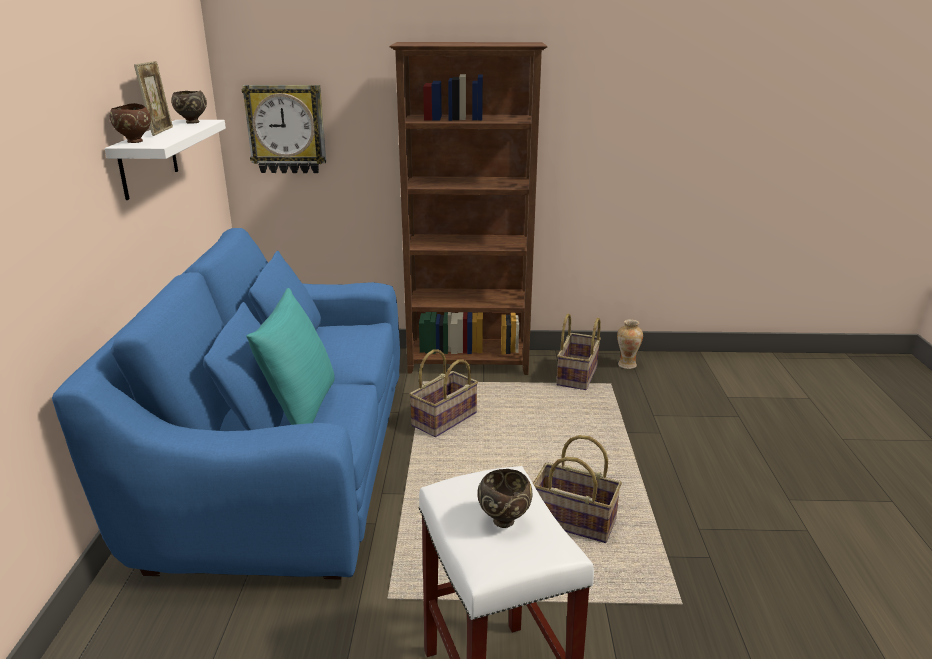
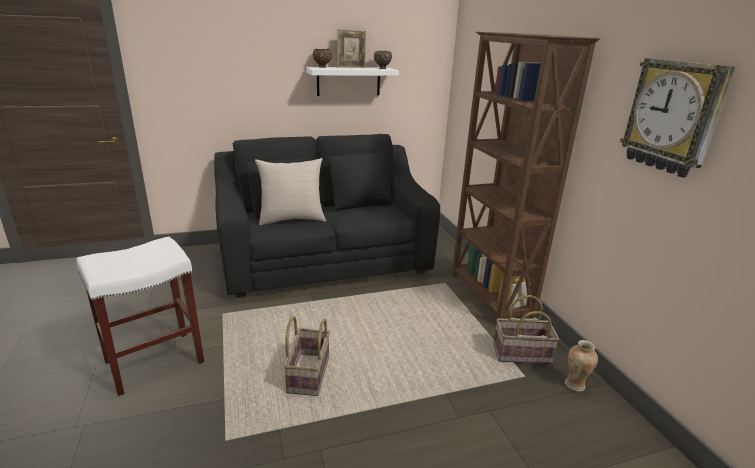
camera: 70 degrees right, 0 degrees up
(283, 465) = (325, 260): blue sofa -> black sofa
(286, 129) = (469, 90): wall clock -> wall clock (673, 117)
(300, 409) = (292, 219): turquoise pillow -> beige pillow
(445, 420) = (402, 300): basket -> none
(504, 520) = (130, 256): brown bowl -> none

